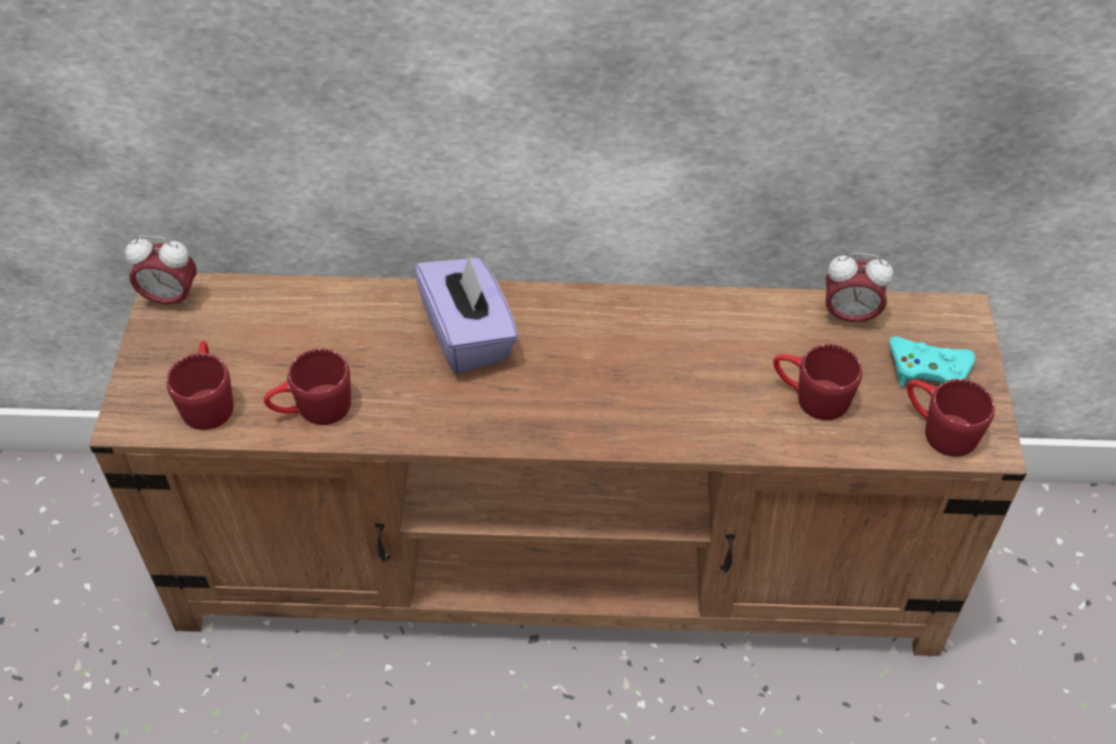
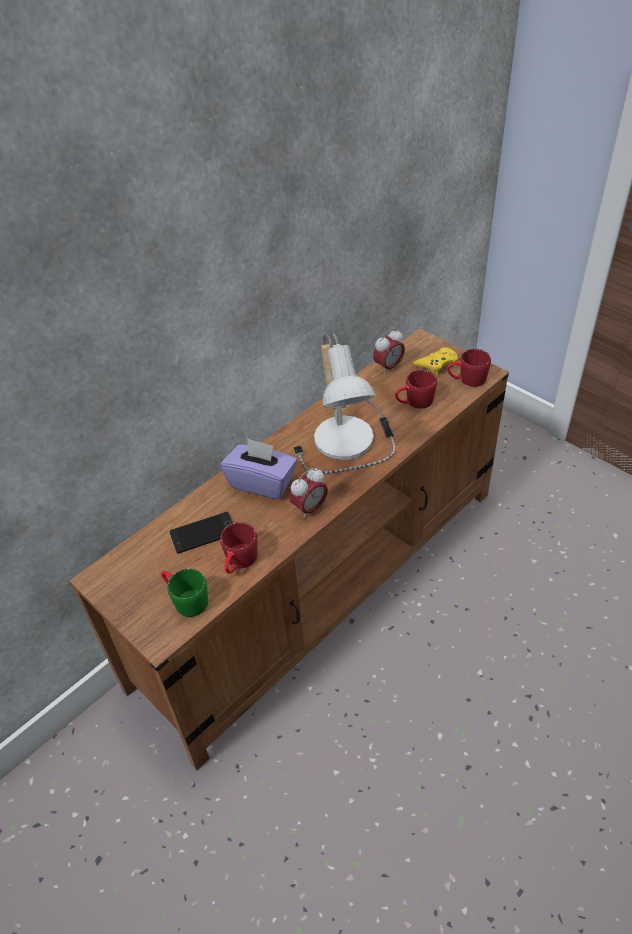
camera: 45 degrees left, 5 degrees down
(171, 299) = (103, 579): alarm clock -> alarm clock (310, 508)
(208, 399) = (185, 599): red mug -> green mug
(326, 339) = (203, 533): none -> phone
(647, 375) = (350, 440): none -> table lamp
(928, 369) = (437, 364): turquoise game controller -> yellow game controller

